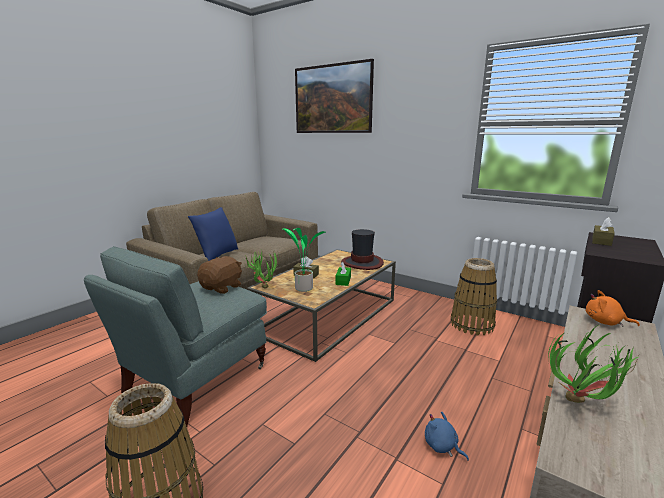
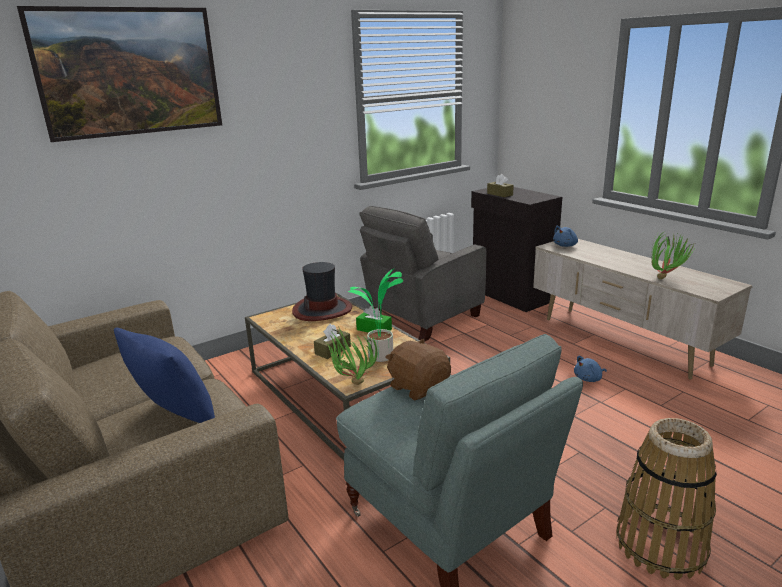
camera: 70 degrees left, 5 degrees up
(471, 324) = (422, 317): basket -> grey armchair
(605, 322) = (565, 245): orange plush toy -> blue plush toy

